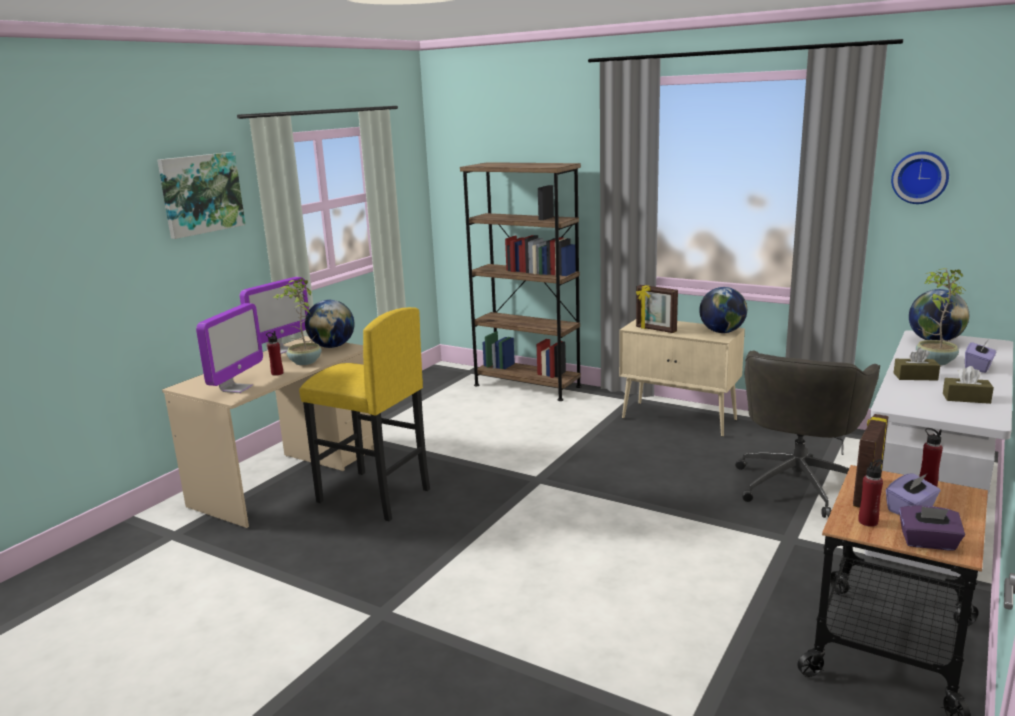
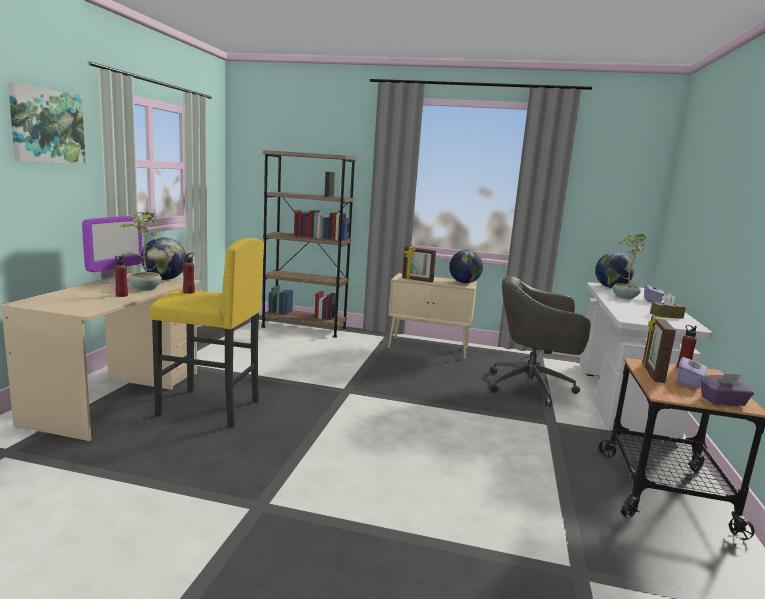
camera: 20 degrees left, 5 degrees down
(236, 389) = (85, 305): monitor -> none
(797, 484) = (532, 387): grey office chair -> grey office chair turned 90 degrees clockwise
(868, 522) = (672, 391): red bottle -> red bottle (189, 292)
(915, 376) = (623, 304): brown tissue box -> none
(920, 177) = (595, 181): wall clock -> none

